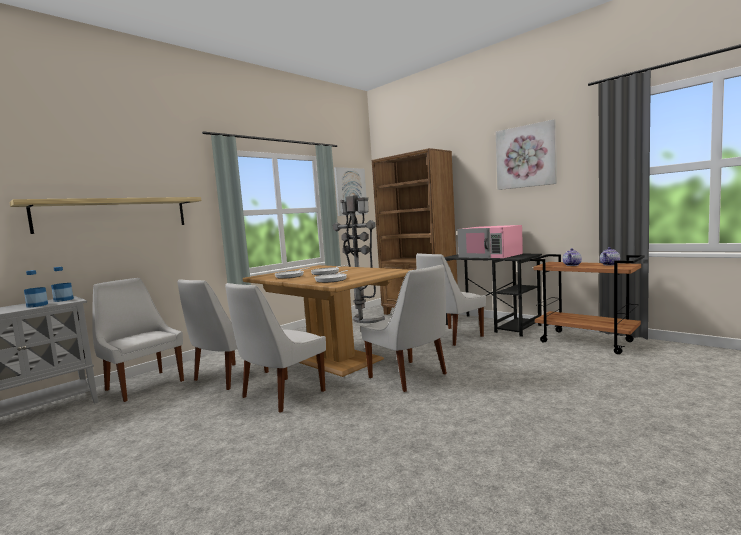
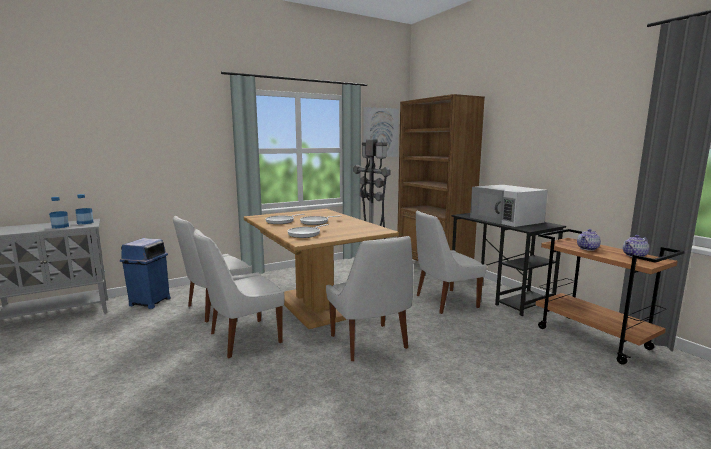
camera: 15 degrees right, 5 degrees up
(114, 214) = (136, 148): shelf -> none
(143, 385) = (149, 302): white chair -> blue trash can
(490, 255) = (506, 220): pink microwave -> white microwave
(526, 156) = (563, 110): picture -> none

